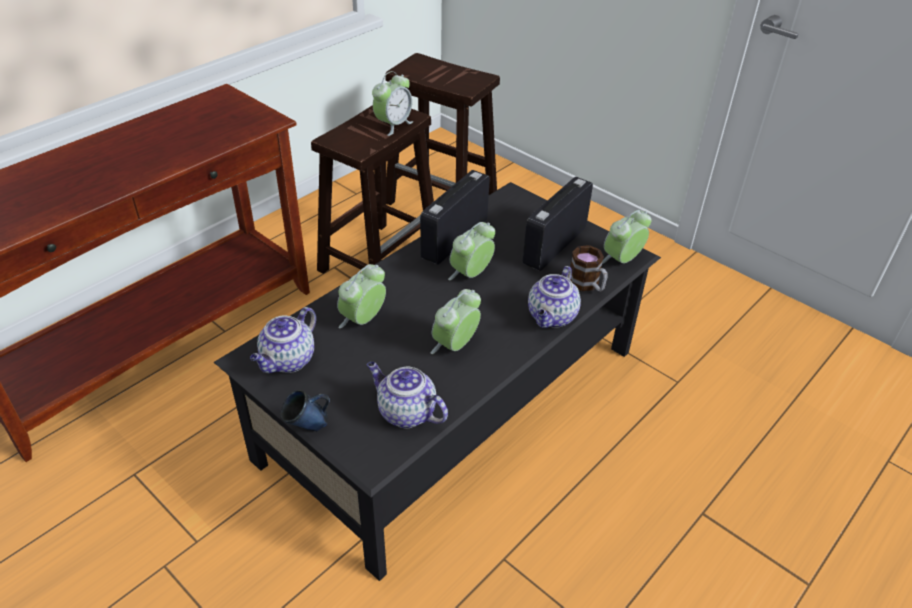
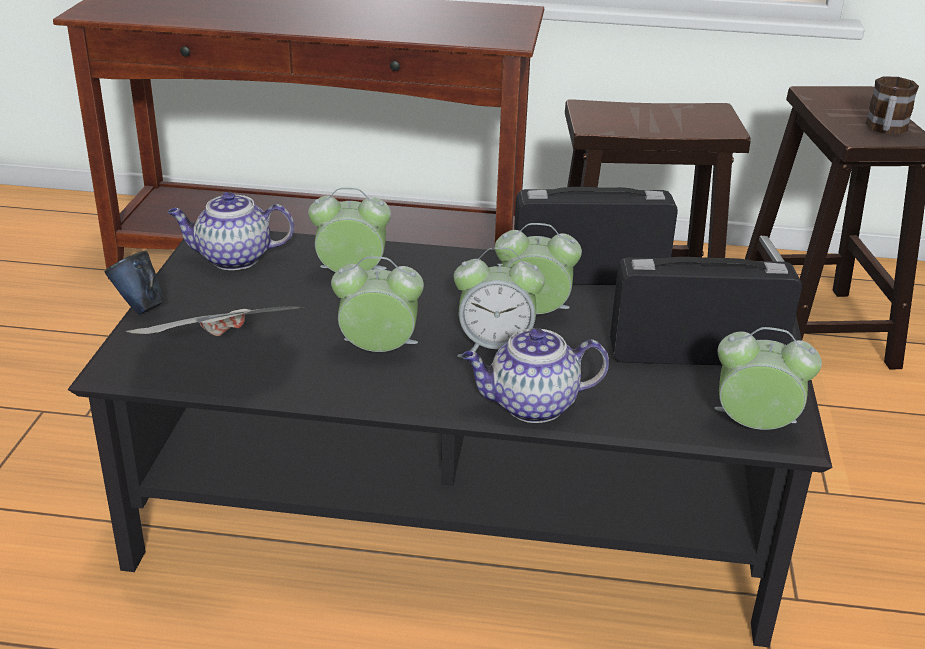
camera: 55 degrees right, 10 degrees down
(393, 125) = (683, 125): alarm clock -> alarm clock (495, 347)
(405, 412) = (221, 359): teapot -> newspaper
(587, 285) = (647, 413): mug -> mug (885, 130)

